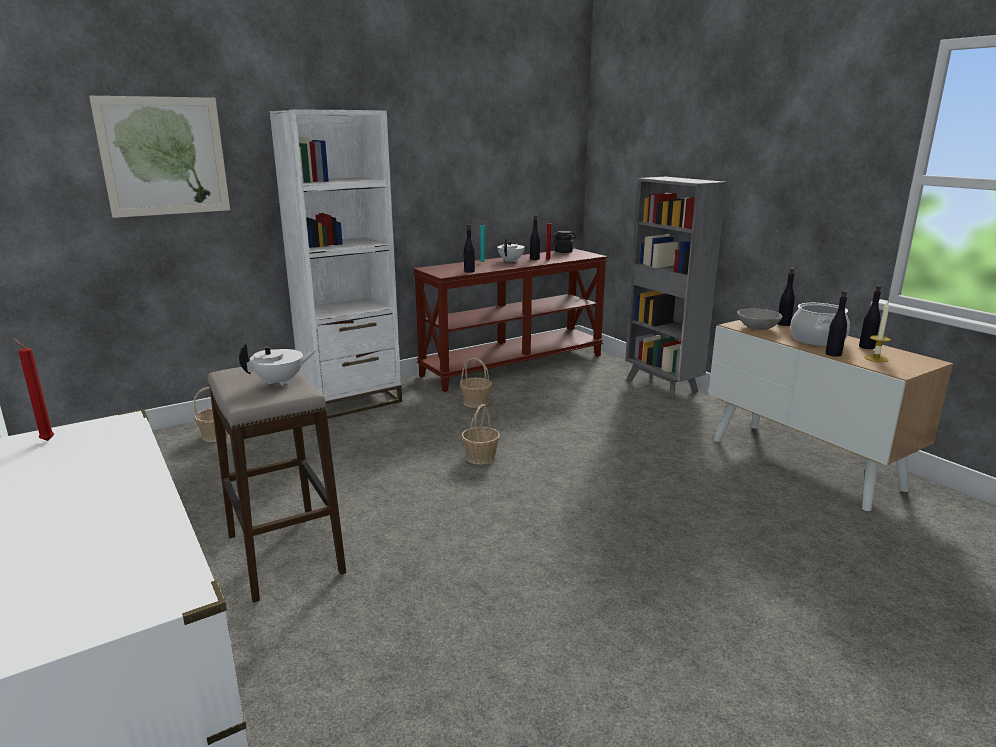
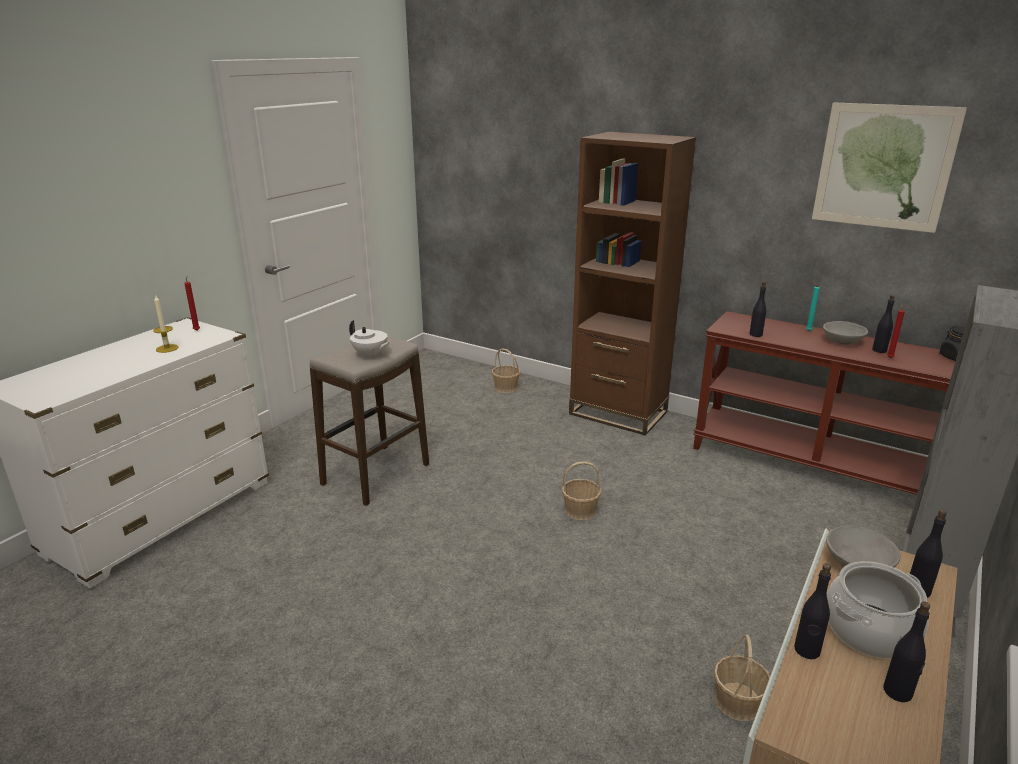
camera: 65 degrees right, 5 degrees up
(164, 156) = (527, 163): picture -> picture (883, 167)
(351, 401) = (618, 413): white bookcase -> brown bookcase
(476, 402) = (691, 473): basket -> basket (738, 702)
(511, 261) = (843, 342): white teapot -> grey bowl
(876, 358) = (838, 702): candle -> candle (167, 348)

